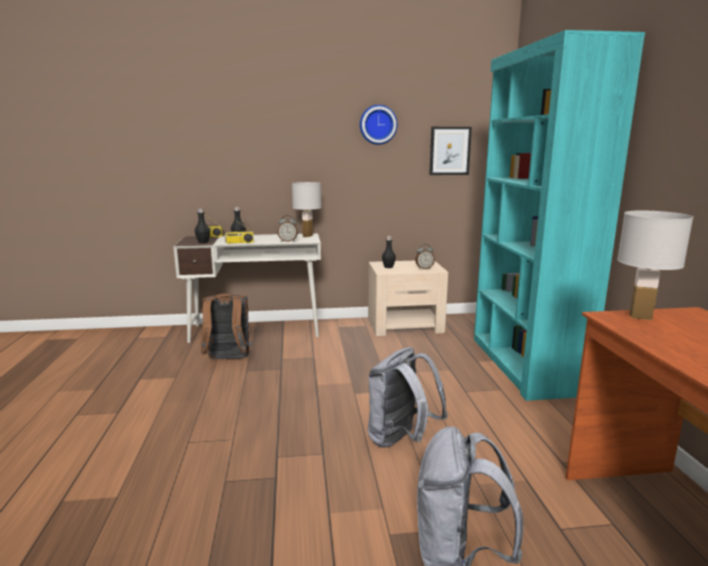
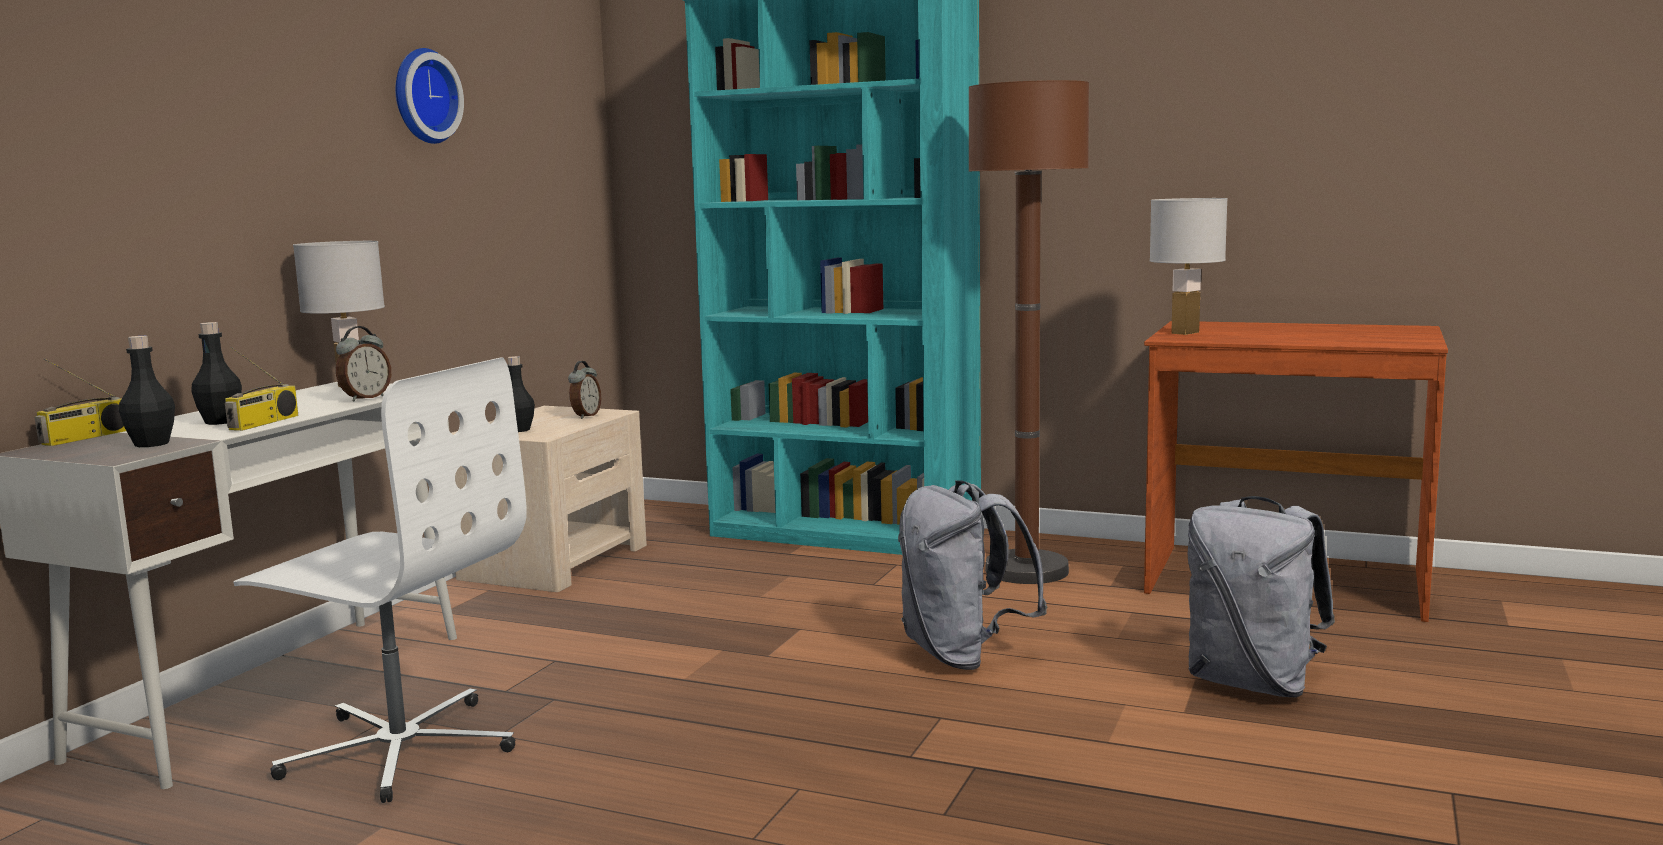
camera: 60 degrees left, 5 degrees down
(228, 360) = (400, 748): brown backpack -> white office chair
(450, 151) = (537, 160): picture -> none
(545, 427) = (1026, 570): none -> brown floor lamp

